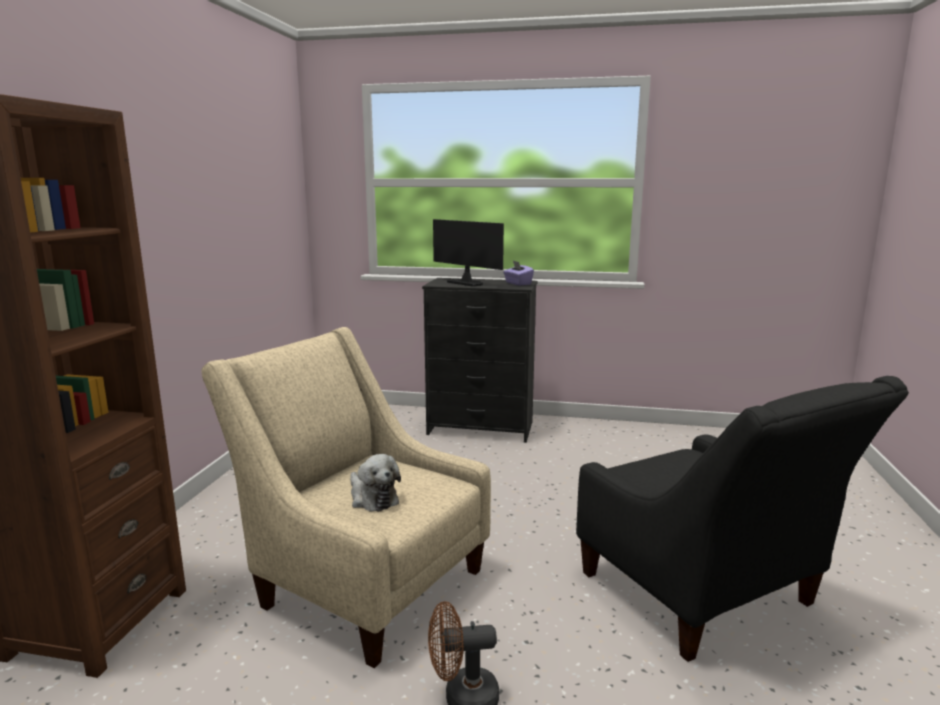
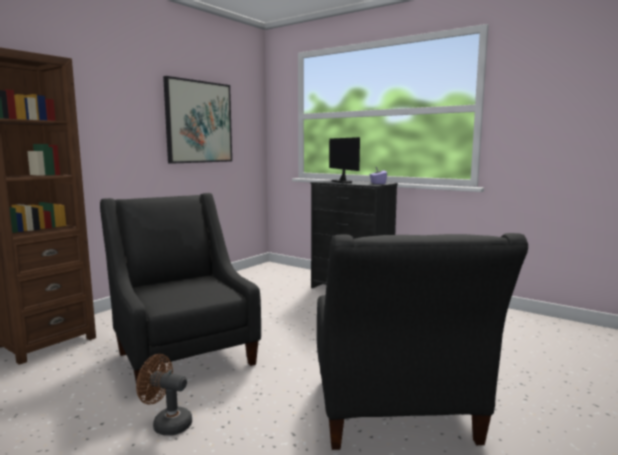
camera: 25 degrees right, 5 degrees down
(233, 198) = (199, 122): none -> picture
(362, 582) = (183, 354): beige armchair -> black armchair
(372, 498) = (174, 293): plush toy -> none

